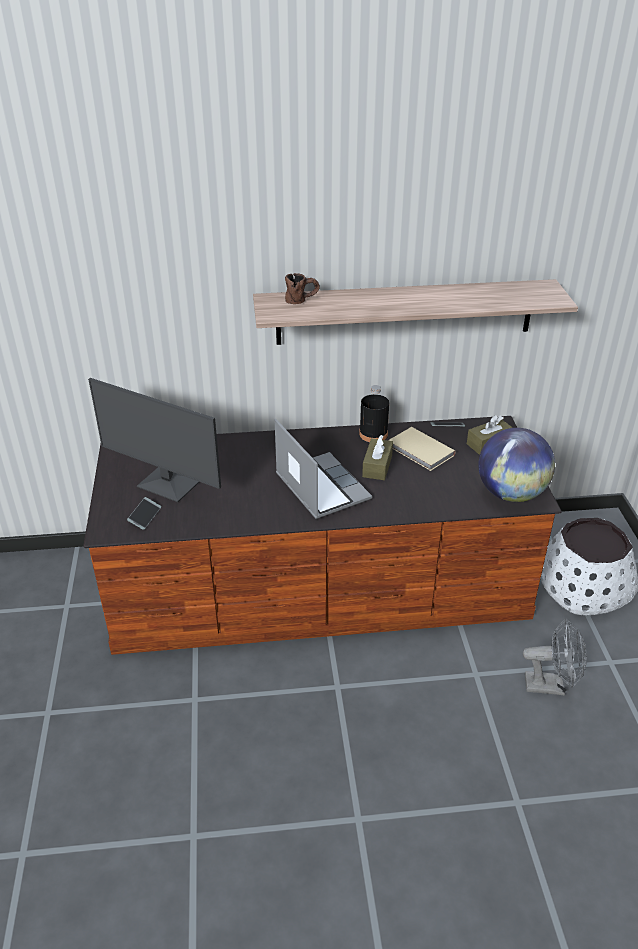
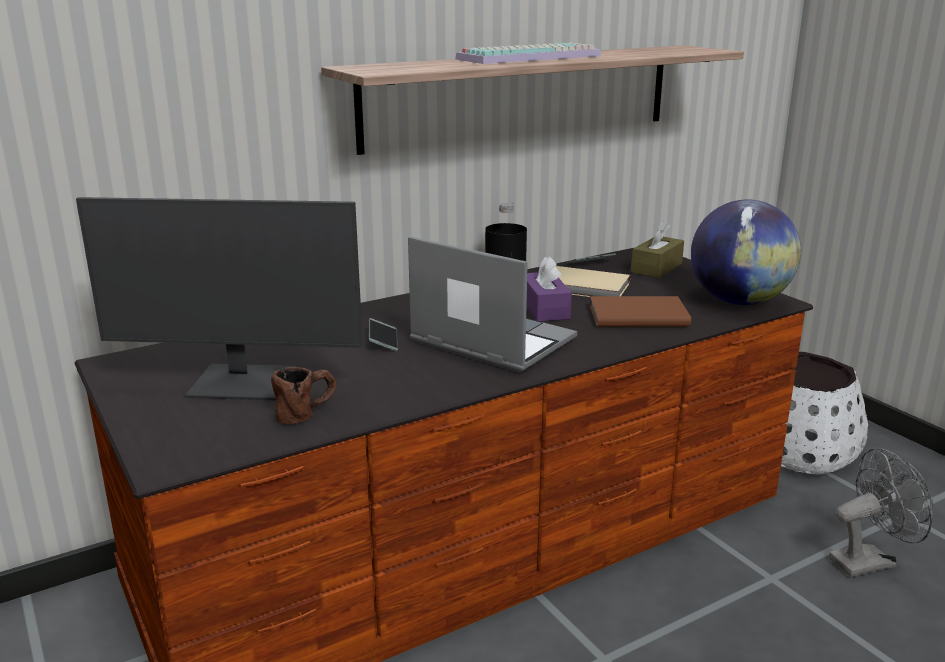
camera: 25 degrees left, 15 degrees down
(145, 516) = (231, 429): phone -> phone (383, 340)
(302, 300) = (403, 64): brown mug -> brown mug (307, 413)
(377, 466) = (544, 309): brown tissue box -> purple tissue box
(400, 296) = (529, 57): none -> keyboard
(429, 488) = (636, 315): none -> brown book

